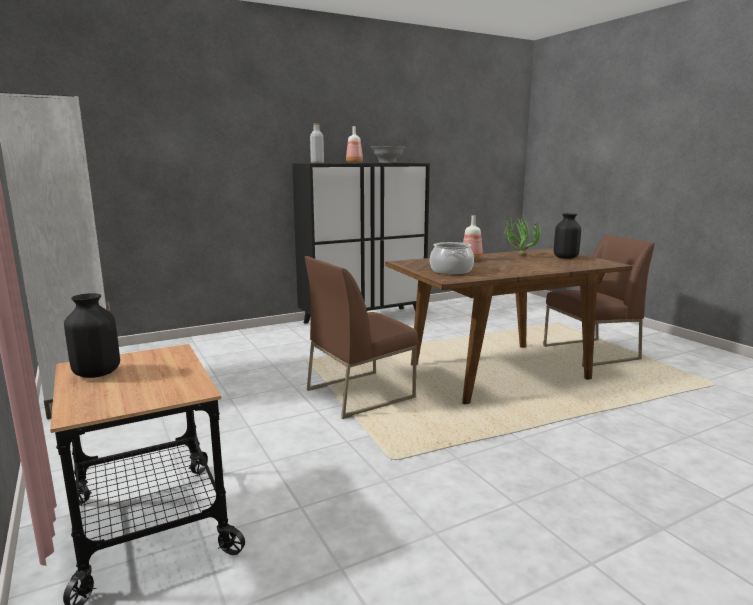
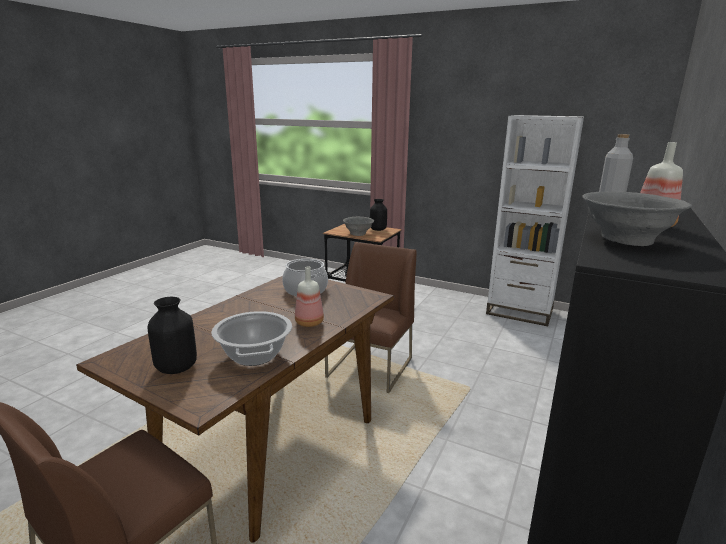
camera: 145 degrees right, 5 degrees up
(168, 370) = (358, 234): none -> grey bowl
(517, 255) = (254, 355): potted plant -> cooking pot

